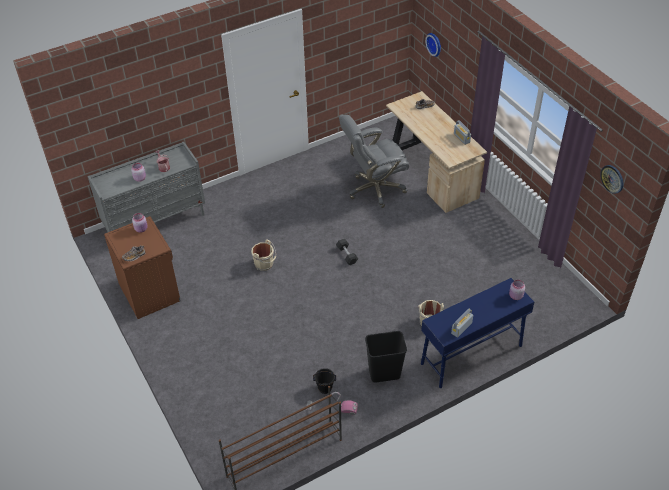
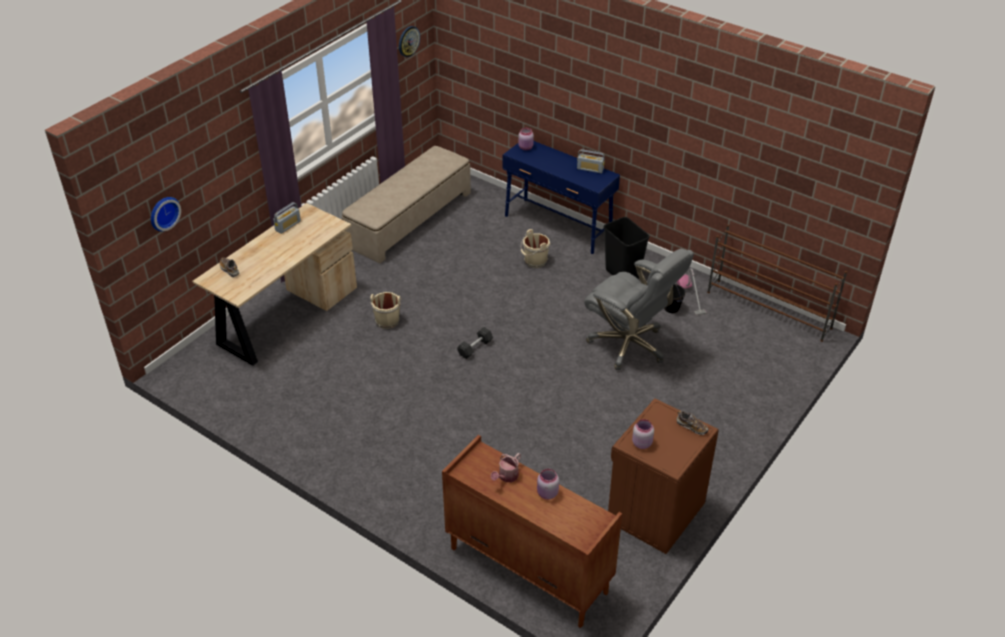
camera: 115 degrees left, 5 degrees down
(156, 223) = (527, 570): grey cabinet -> brown cabinet
(264, 264) = (534, 416): beige bucket -> beige bucket (387, 320)
(374, 190) = (341, 358): grey office chair -> grey office chair (629, 347)
(521, 262) = (409, 218): none -> beige bench

